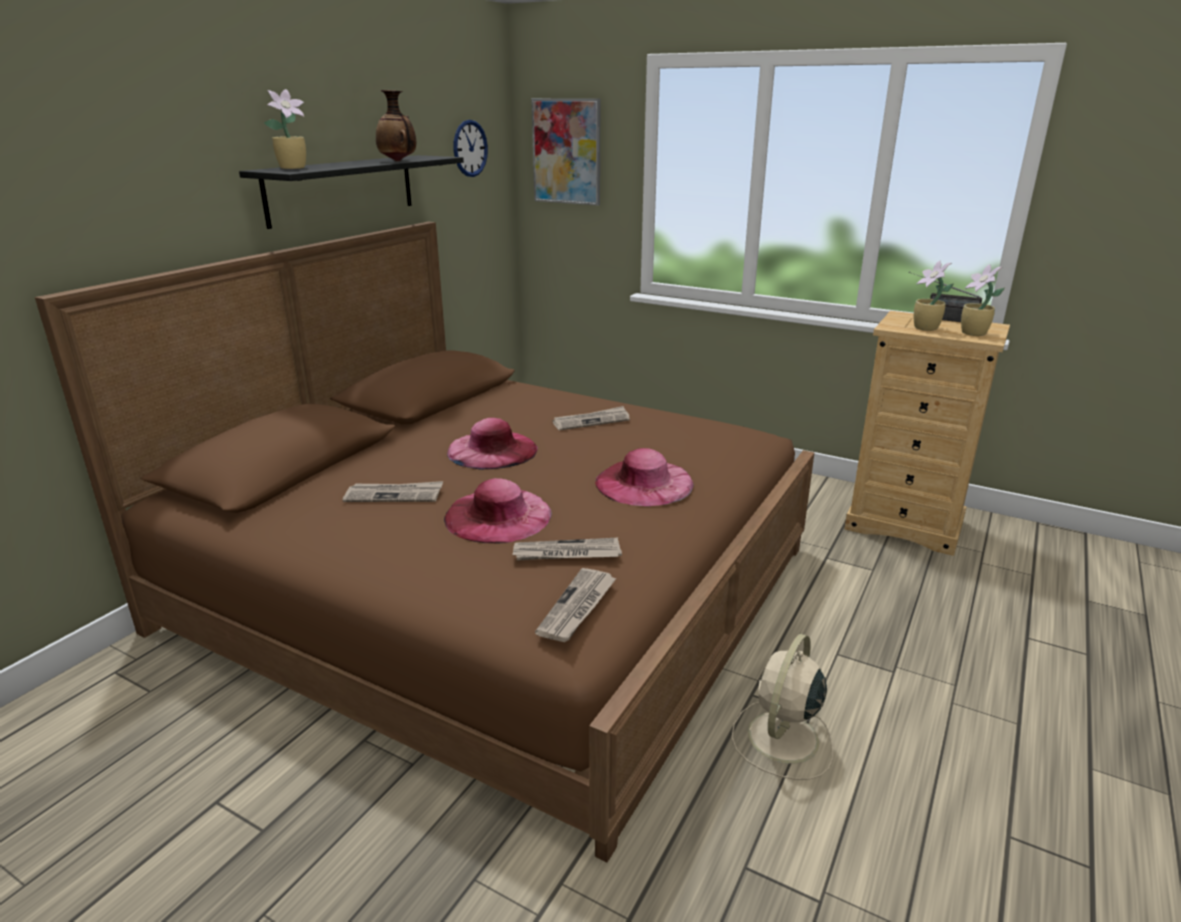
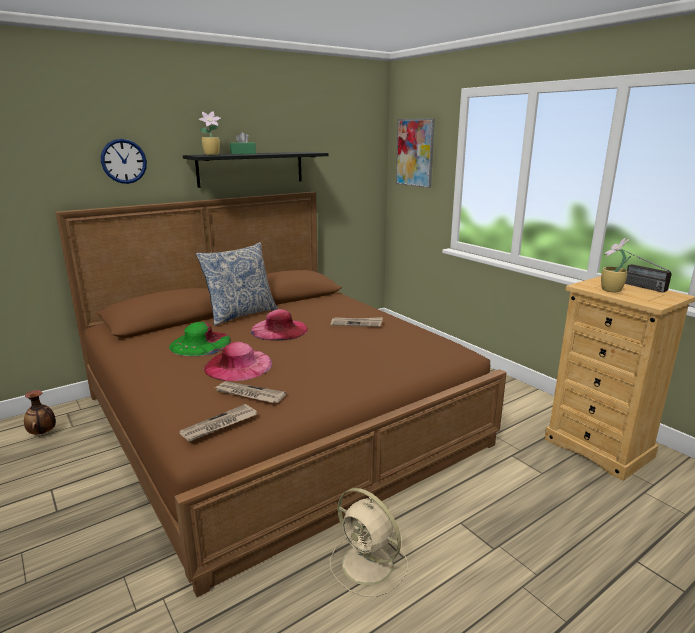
camera: 25 degrees right, 5 degrees down
(337, 164) = (243, 153): none -> green tissue box
(394, 495) = (200, 343): newspaper -> green hat
(398, 161) = (280, 153): vase -> vase (43, 433)
(401, 437) = (240, 314): none -> pillow
(470, 148) = (351, 149): wall clock -> wall clock (124, 161)
(644, 483) = (344, 365): pink hat -> none
(781, 739) = (369, 565): beige fan -> beige fan turned 105 degrees counterclockwise
(973, 334) = (648, 298): potted plant -> none

